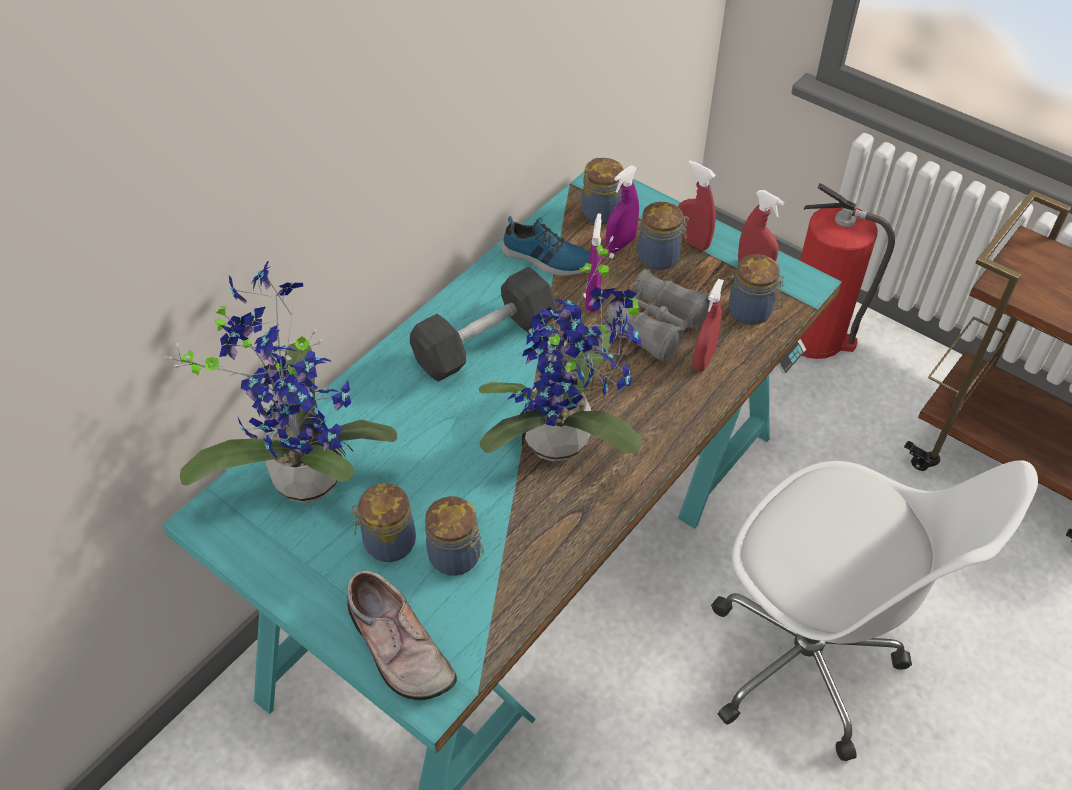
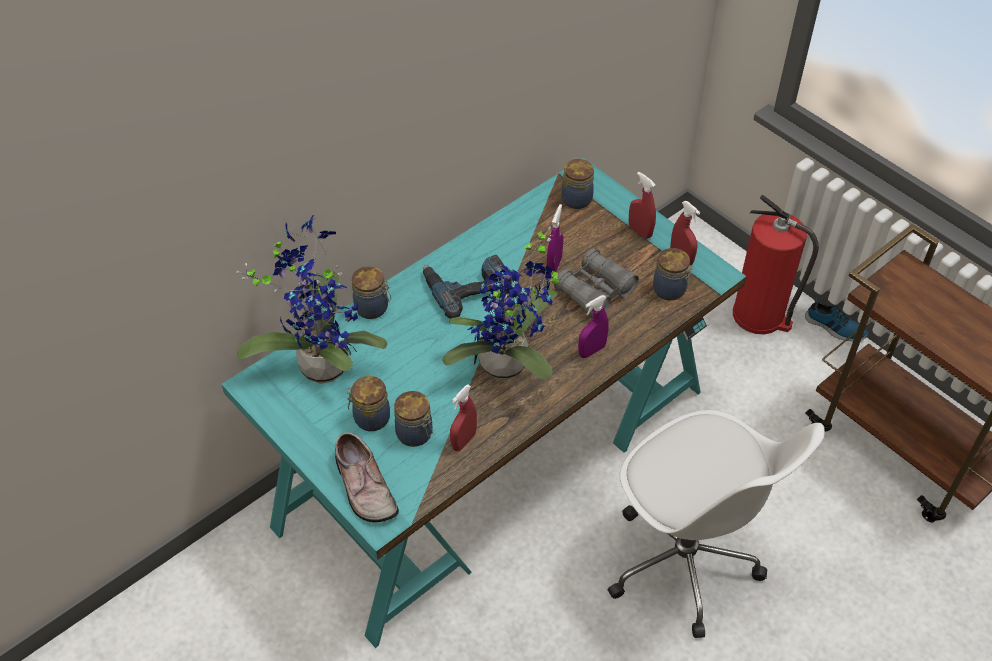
camera: 10 degrees right, 0 degrees up
(485, 342) = (467, 287): grey dumbbell -> power drill
(547, 259) = (527, 230): shoe -> shoe (834, 327)
(620, 244) = (585, 226): purple spray bottle -> purple spray bottle (591, 351)
(660, 257) = (612, 240): jar -> jar (373, 308)
(703, 359) = (624, 321): red spray bottle -> red spray bottle (463, 441)

